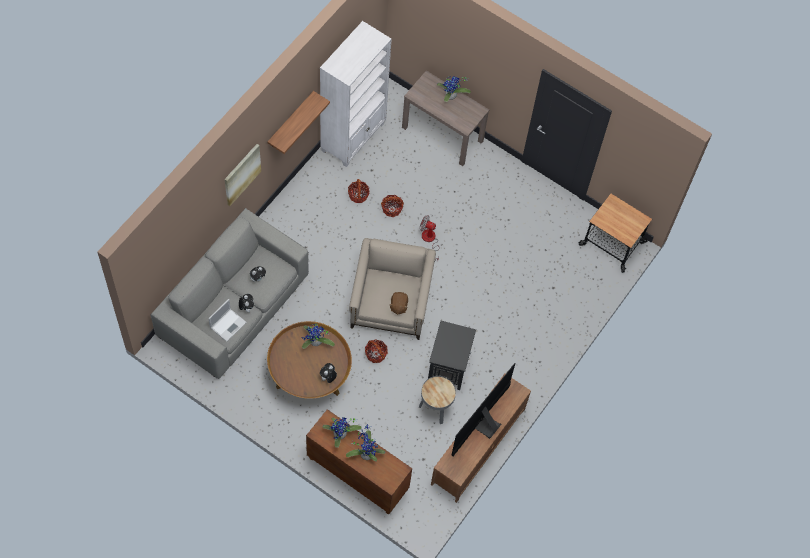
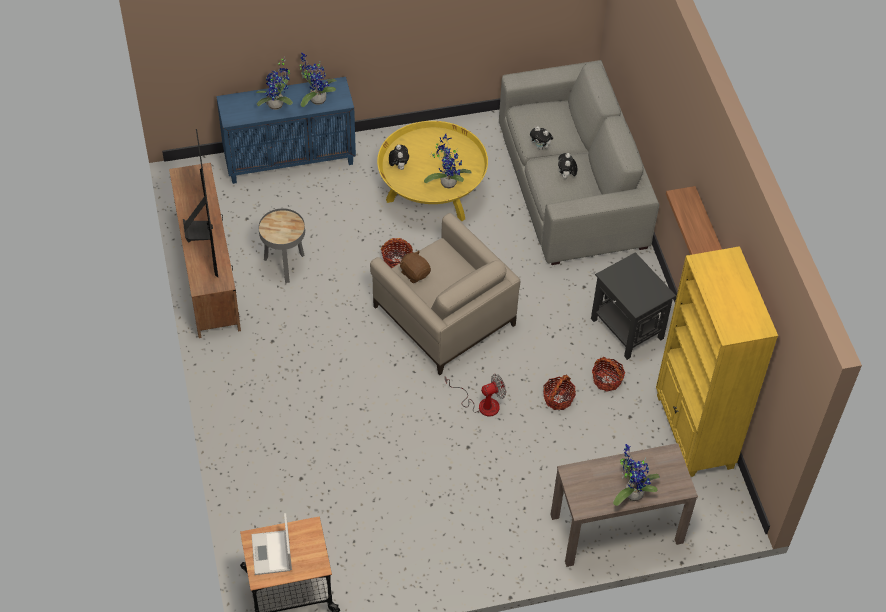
camera: 135 degrees right, 10 degrees down
(228, 324) = (535, 122): laptop -> laptop (272, 553)
(242, 174) = (675, 150): picture -> none
(309, 374) = (431, 193): brown coffee table -> yellow coffee table
(353, 137) = (694, 432): white bookcase -> yellow bookcase
(356, 475) = (290, 159): brown cabinet -> blue cabinet
(449, 366) = (317, 310): black side table -> black side table (627, 329)

